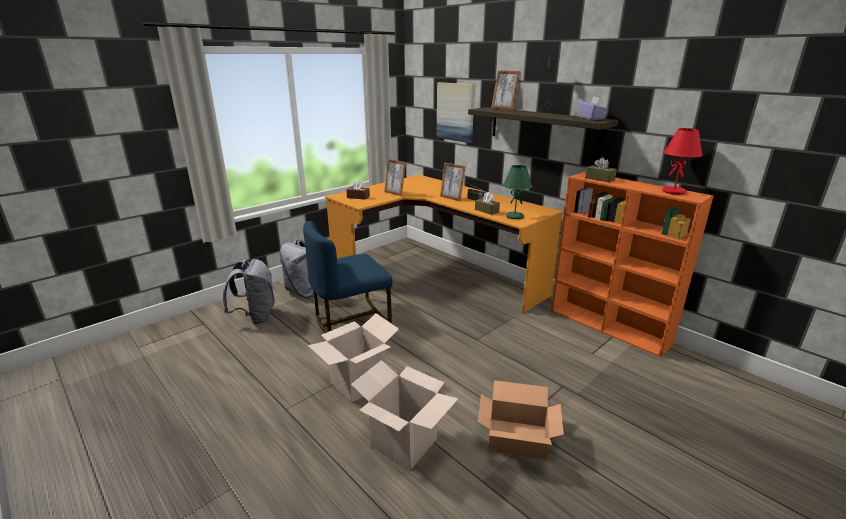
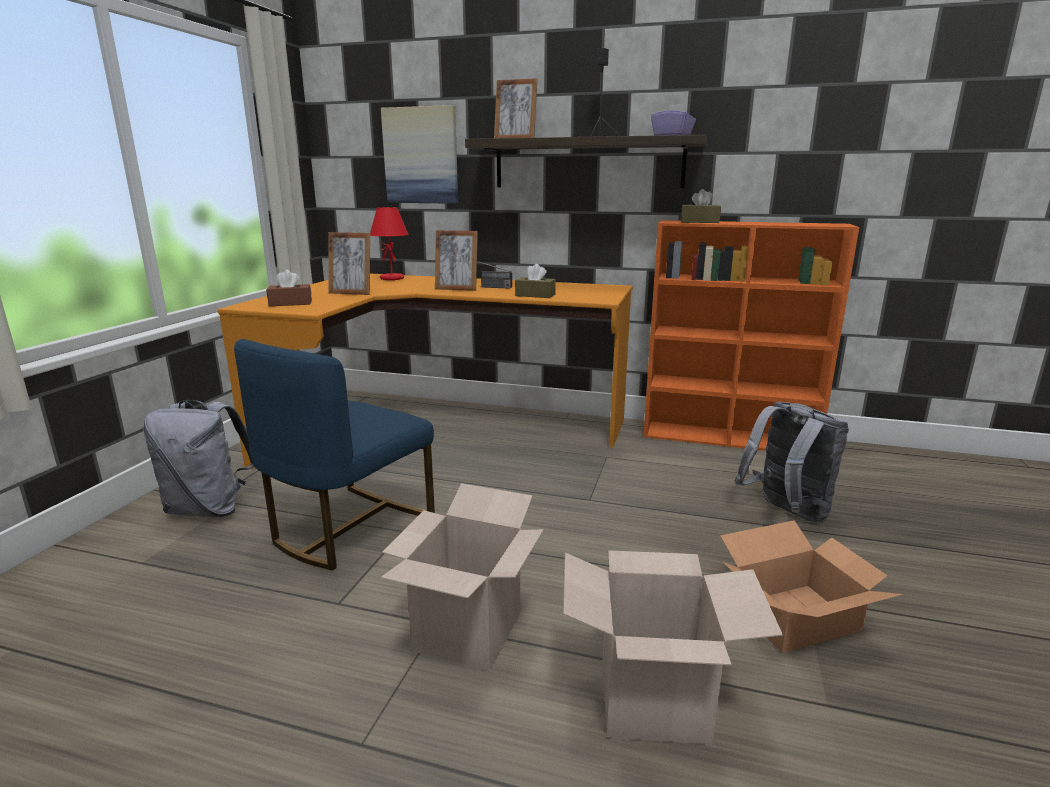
camera: 30 degrees left, 5 degrees down
(255, 317) = (123, 584): grey backpack -> grey backpack (785, 513)
(514, 216) = (585, 296): green table lamp -> none
(674, 192) = (807, 223): red table lamp -> red table lamp (392, 278)

